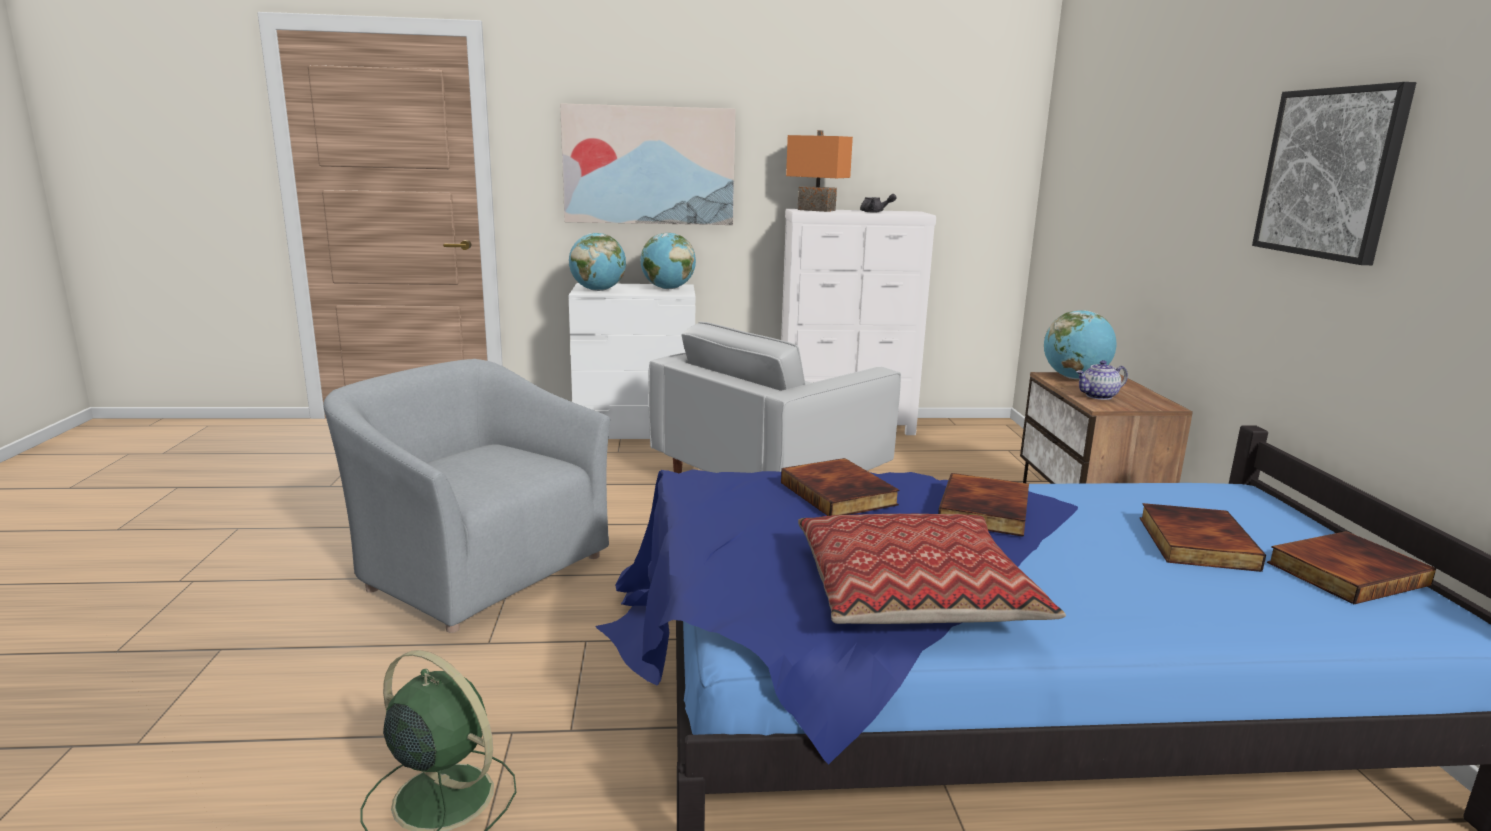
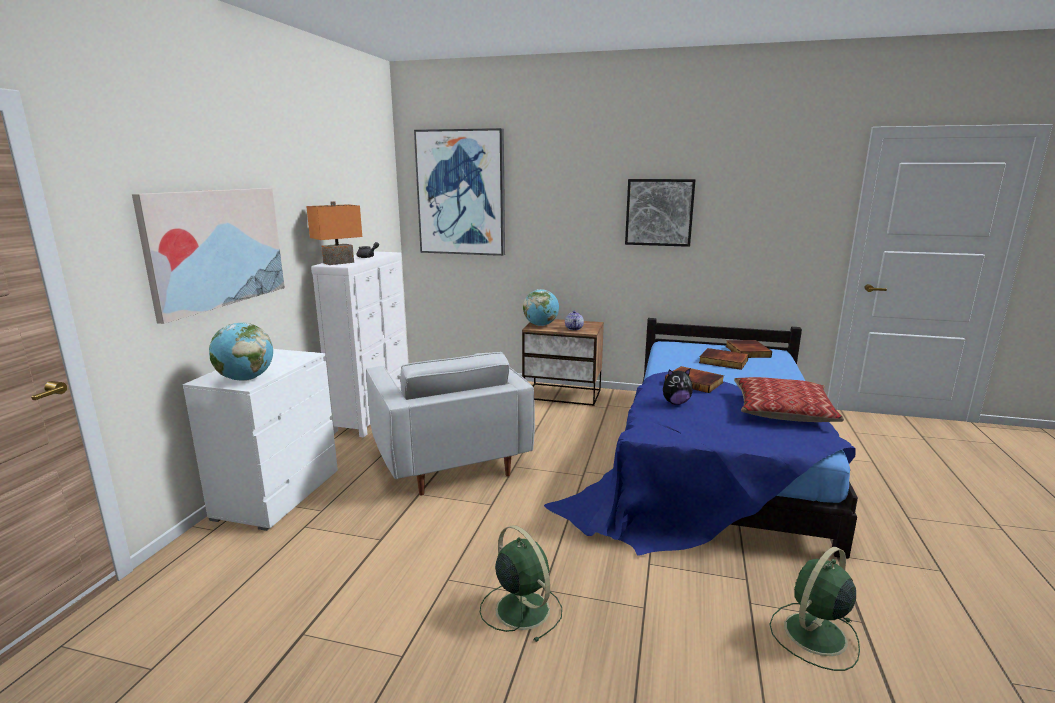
camera: 70 degrees left, 0 degrees up
(477, 567) = (521, 608): grey armchair -> green fan
(667, 289) = (278, 357): globe -> none
(840, 493) = (675, 403): book -> plush toy
(1092, 134) = (461, 193): none -> picture

